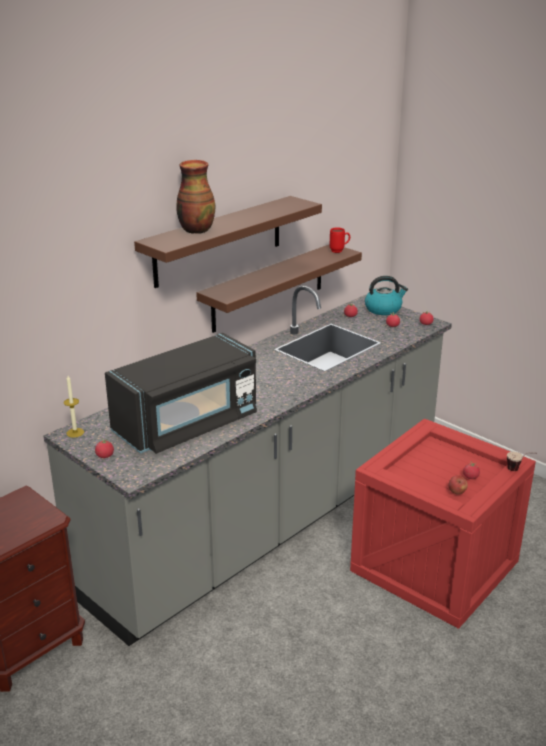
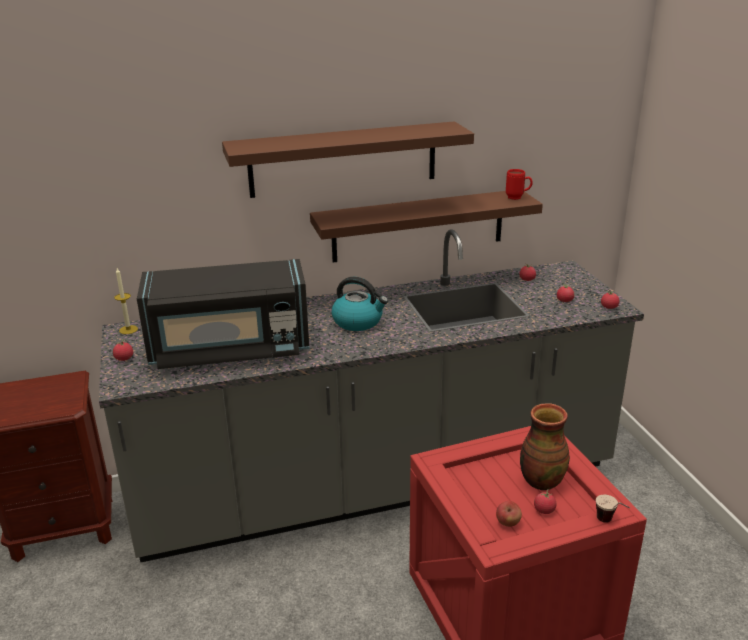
camera: 30 degrees right, 0 degrees up
(196, 230) = (296, 139): vase -> vase (541, 480)
(383, 309) = (575, 280): kettle -> kettle (358, 321)

